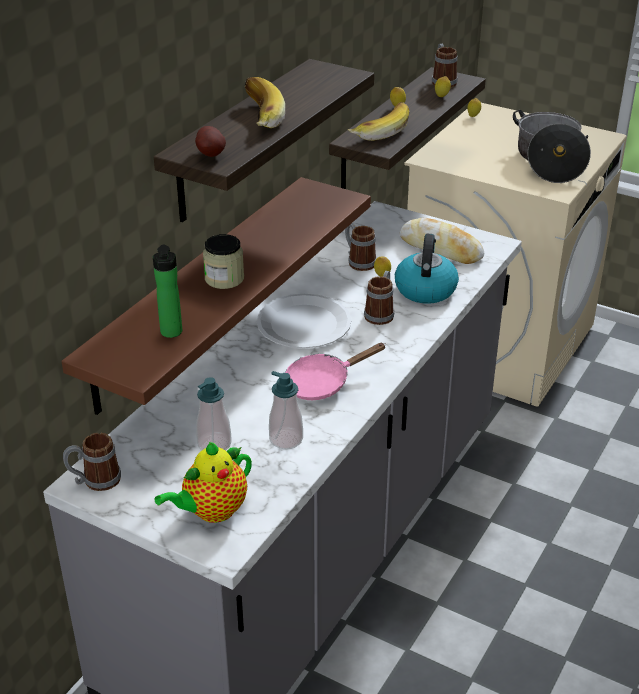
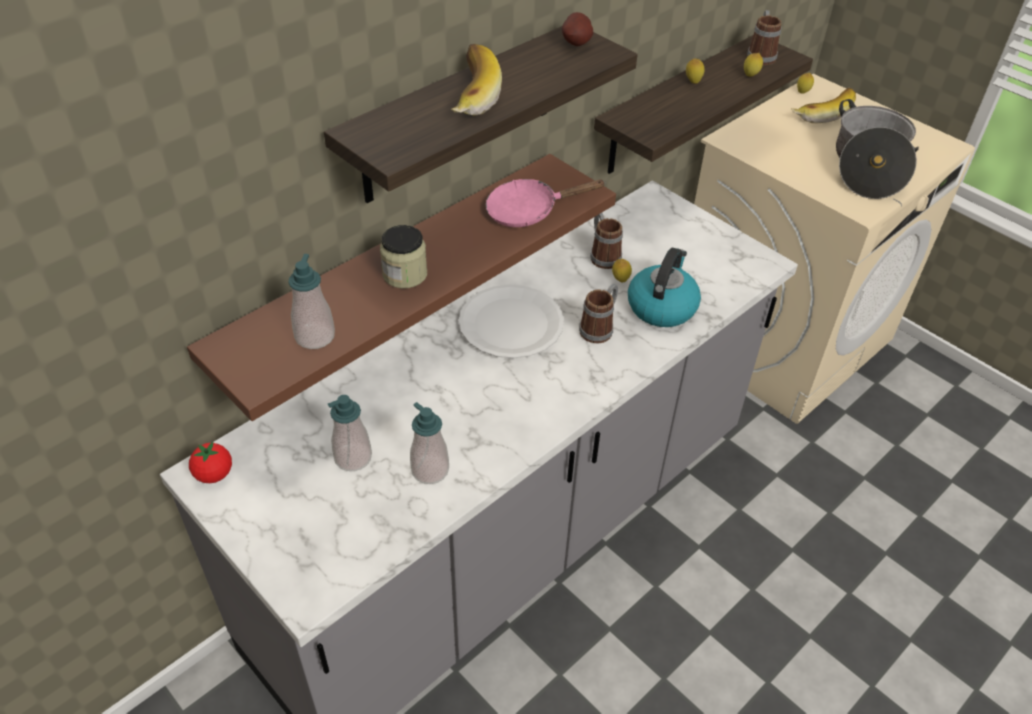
camera: 15 degrees right, 10 degrees up
(95, 481) = (214, 474): mug -> tomato
(171, 334) = (315, 336): bottle -> soap dispenser
(211, 155) = (387, 141): potato -> potato (577, 44)
(212, 511) = (313, 545): teapot -> none
(323, 383) = (499, 405): pink frying pan -> pink frying pan (528, 211)
(378, 131) = (657, 110): banana -> banana (820, 113)
(441, 249) = (700, 257): bread -> none

